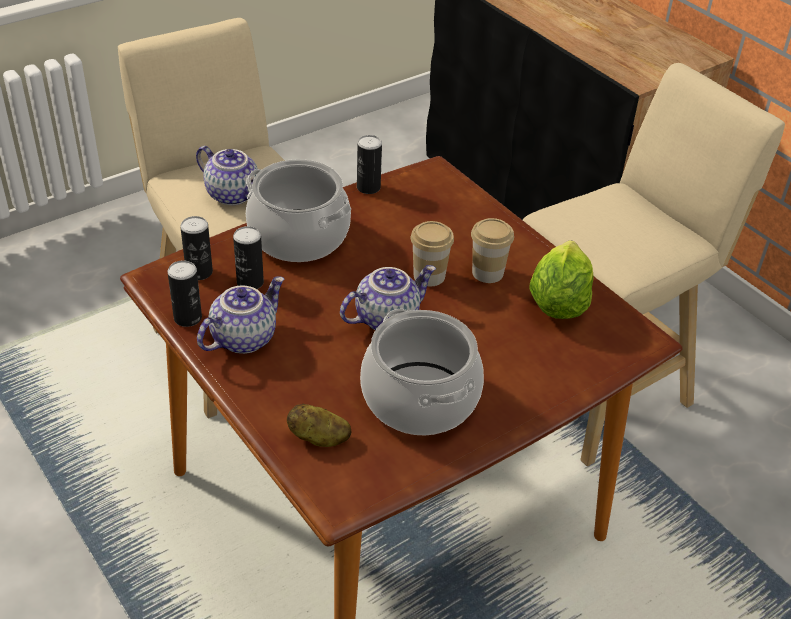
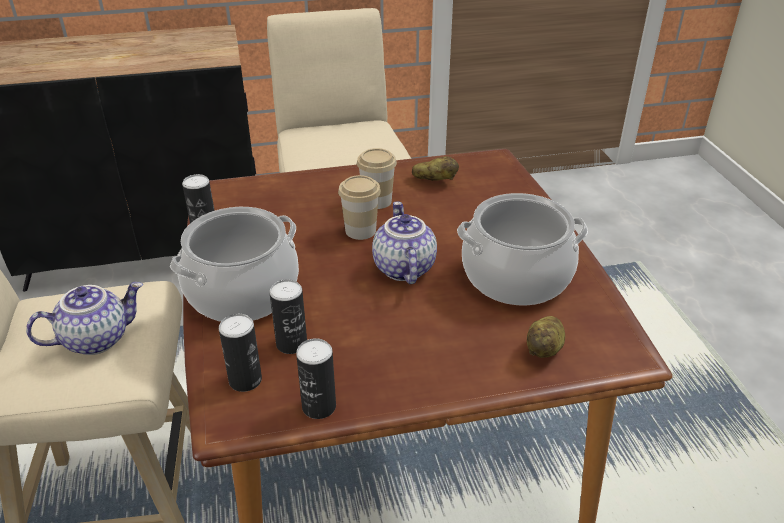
camera: 65 degrees left, 5 degrees down
(243, 337) = (377, 369): teapot -> none
(558, 303) = (435, 180): lettuce -> potato

